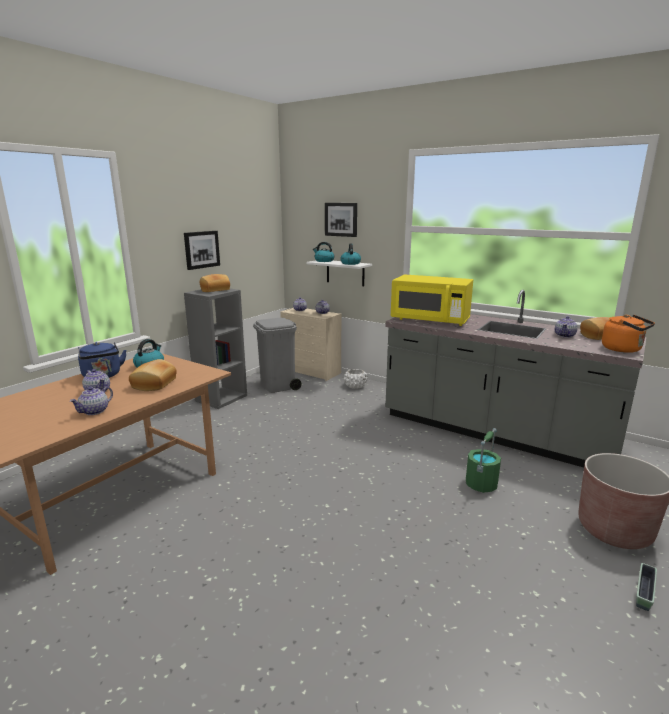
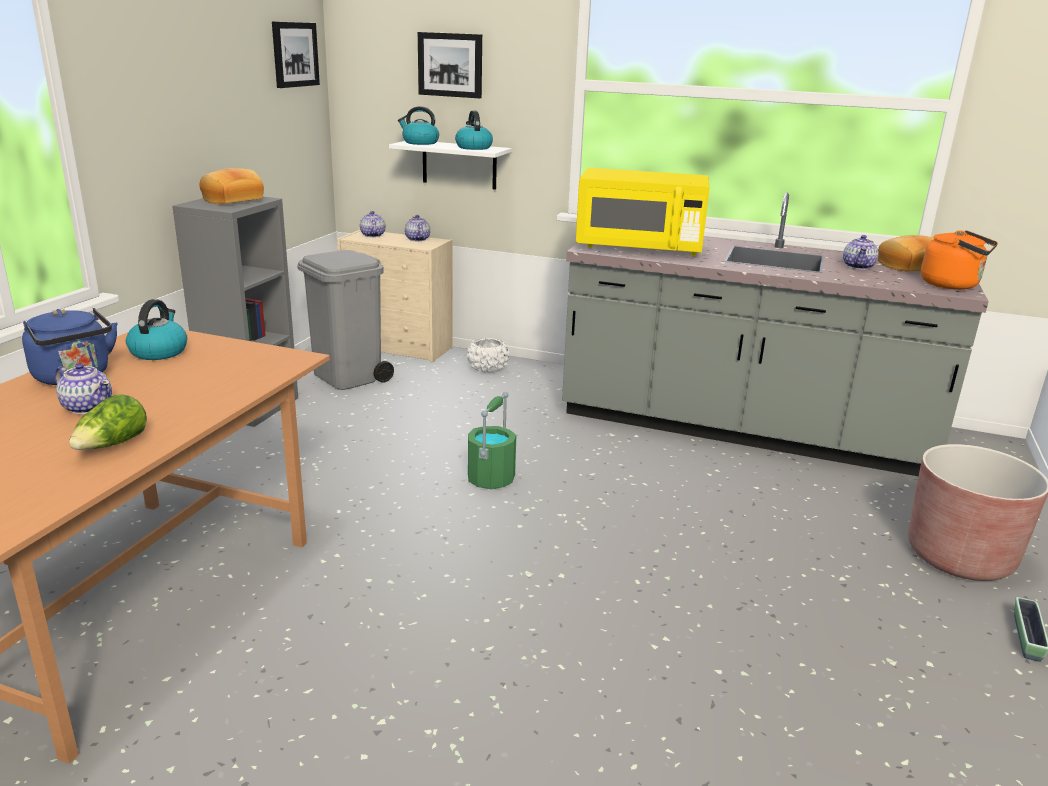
camera: 15 degrees left, 5 degrees up
(95, 411) = (112, 445): teapot -> lettuce
(155, 384) = (197, 385): bread -> none
(201, 249) = (197, 119): picture -> picture (294, 54)
(481, 484) = (753, 512): green bucket -> green bucket (490, 479)

